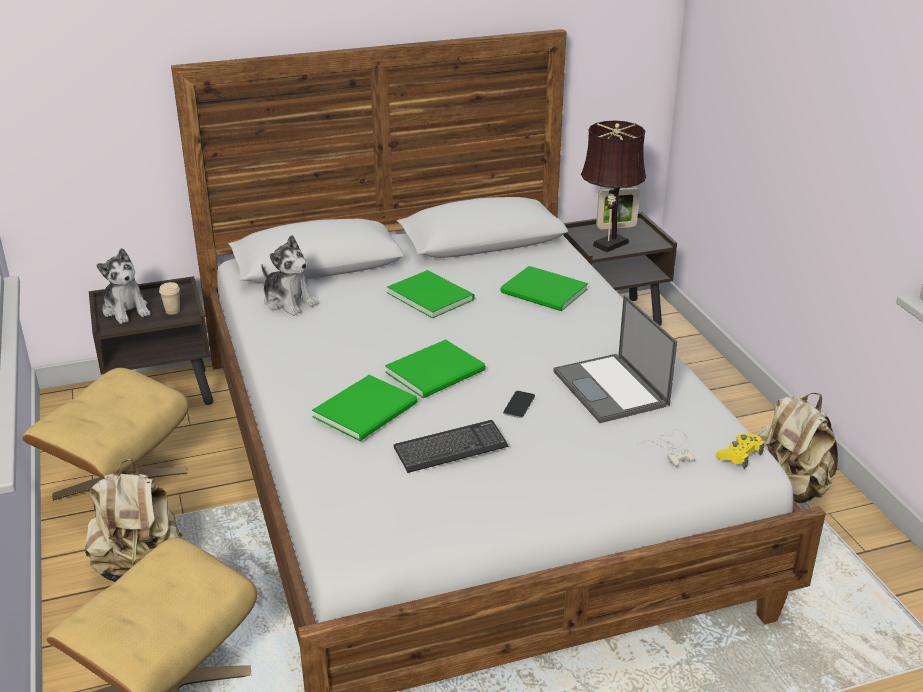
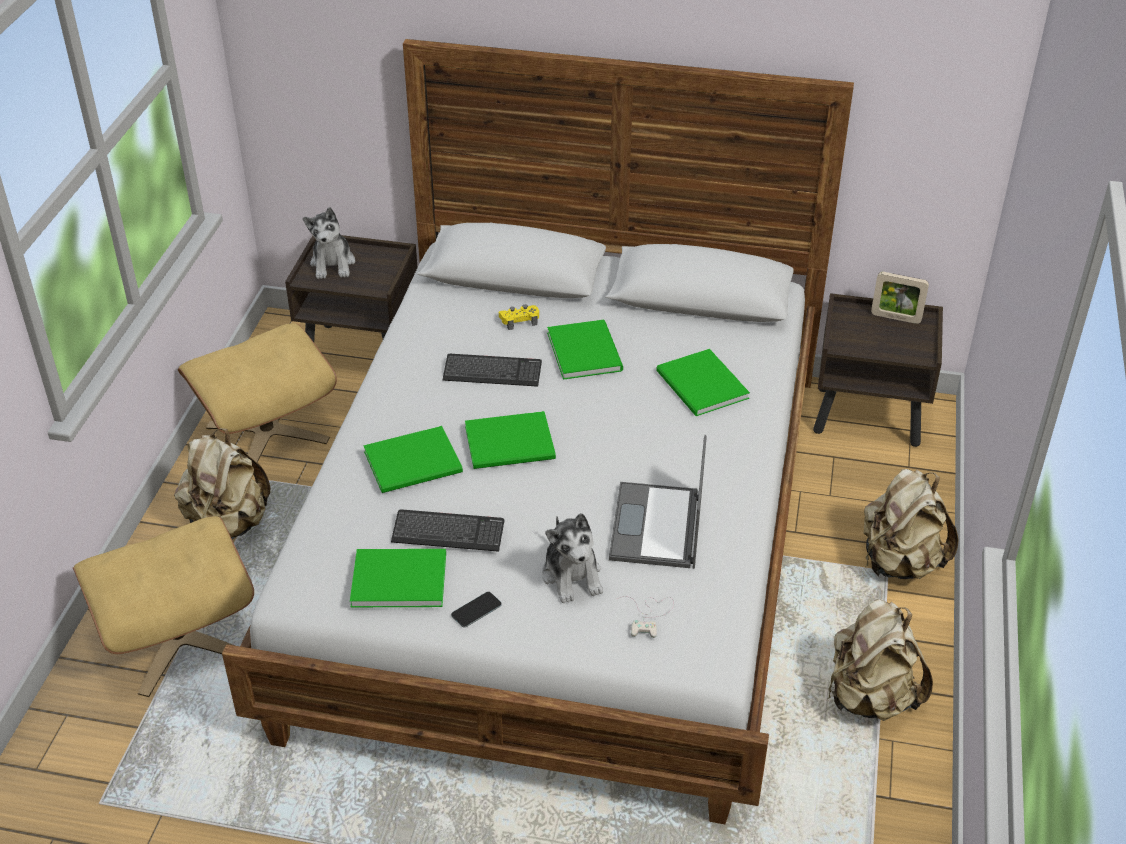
camera: 30 degrees right, 10 degrees up
(172, 311) = (370, 279): beige cup -> none
(289, 302) = (450, 312): plush toy -> plush toy (572, 575)
(368, 330) = (492, 372): none -> keyboard
(439, 498) = (396, 578): none -> green book
(519, 405) = (554, 509): phone -> phone (476, 610)
(608, 245) = (862, 340): brown table lamp -> none
(719, 399) = (900, 562): none -> beige backpack
(740, 455) = (708, 650): yellow game controller -> yellow game controller (519, 320)

